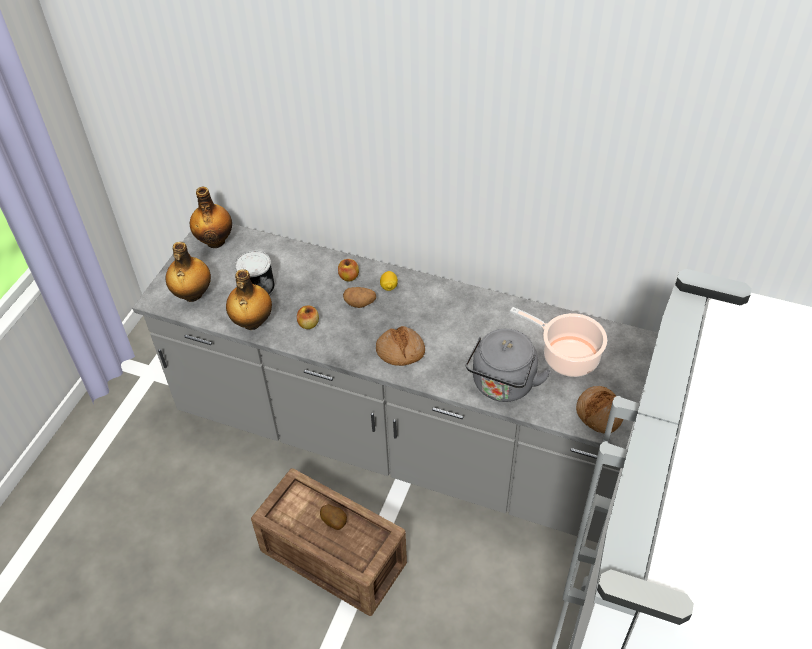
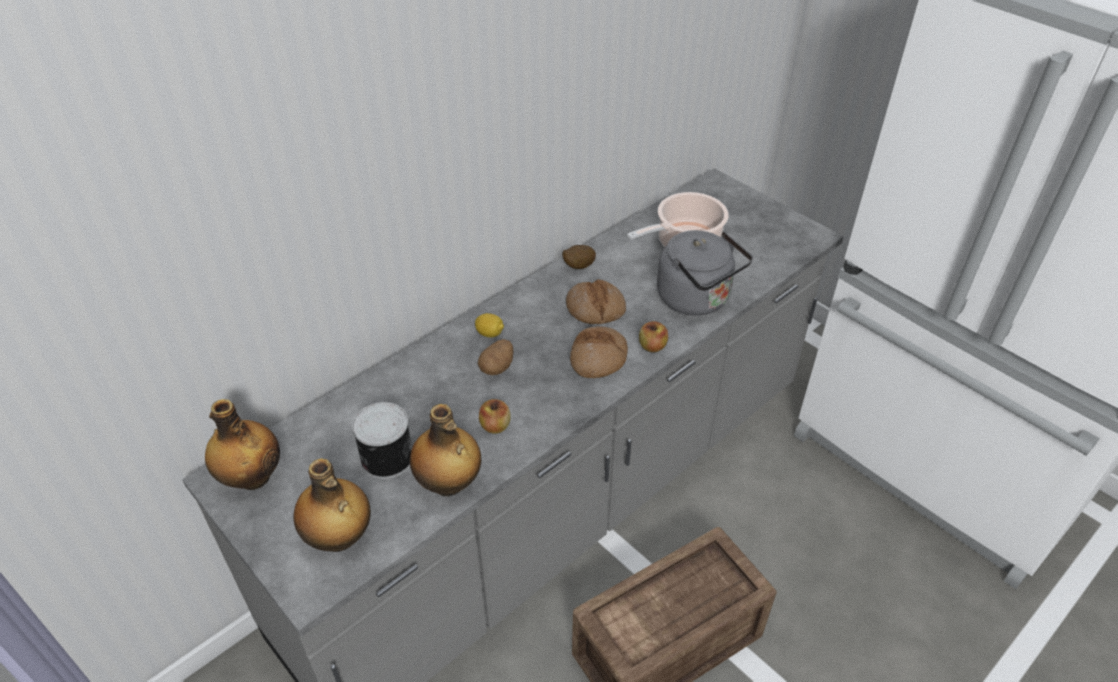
camera: 65 degrees left, 5 degrees down
(335, 522) = (674, 592): potato -> potato (577, 266)
(349, 277) = (444, 362): apple -> apple (652, 346)
(599, 413) = (768, 251): bread -> bread (595, 309)

